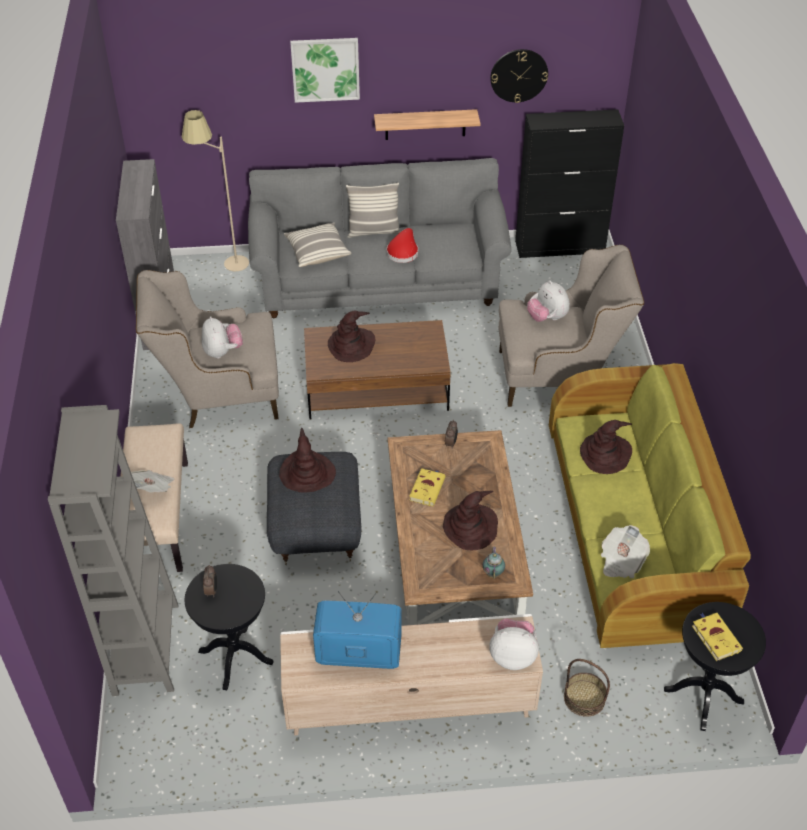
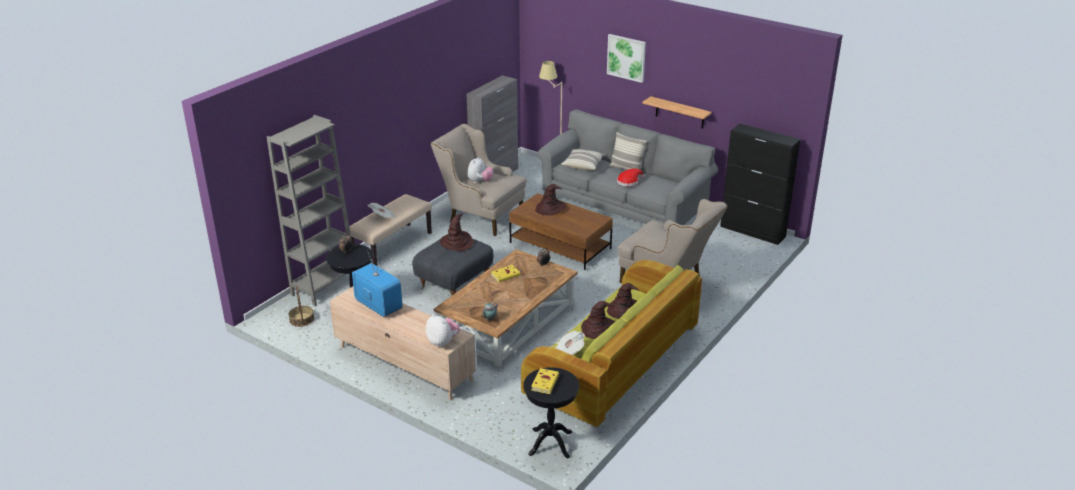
camera: 40 degrees right, 15 degrees down
(470, 527) = (505, 298): brown hat -> brown hat (599, 328)
(519, 75) = (738, 95): wall clock -> none
(547, 318) = (664, 234): plush toy -> none
(584, 698) = (488, 409): basket -> basket (301, 319)

